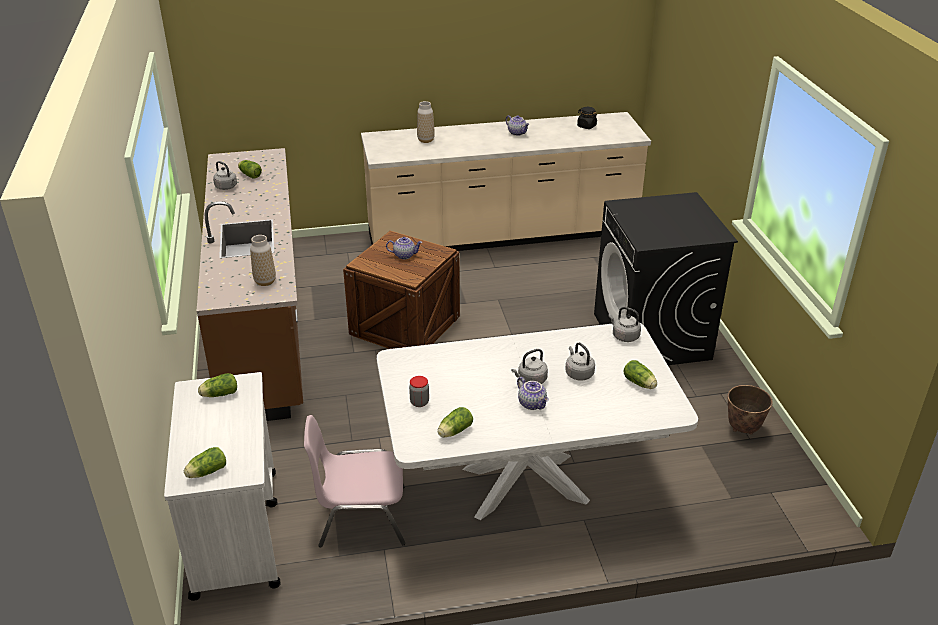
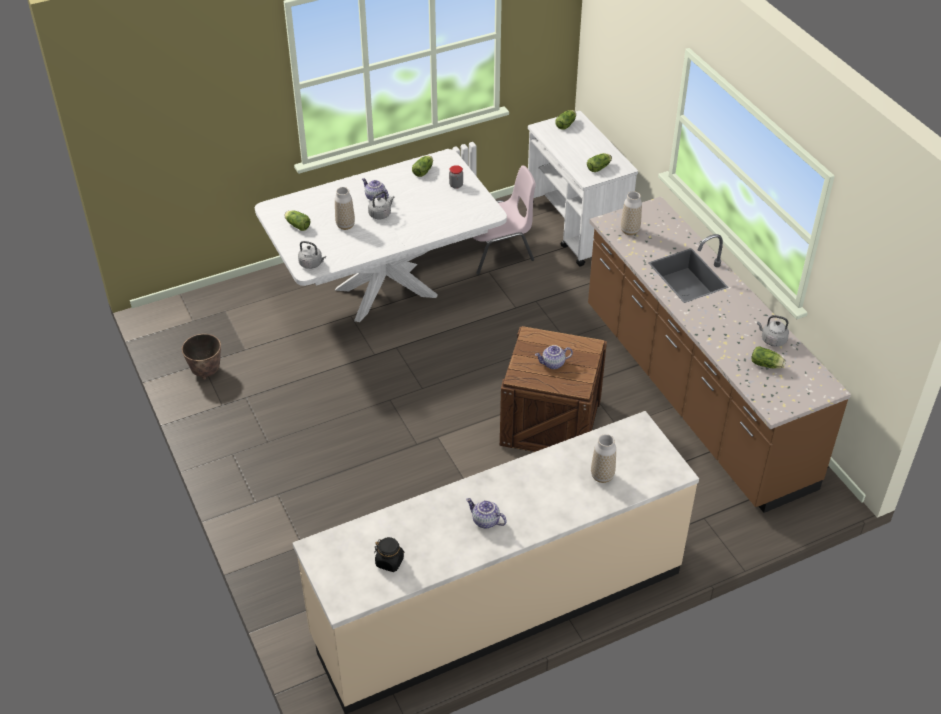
camera: 165 degrees right, 10 degrees up
(578, 373) = (345, 225): grey kettle -> vase
(652, 337) = (288, 462): black washing machine -> none

